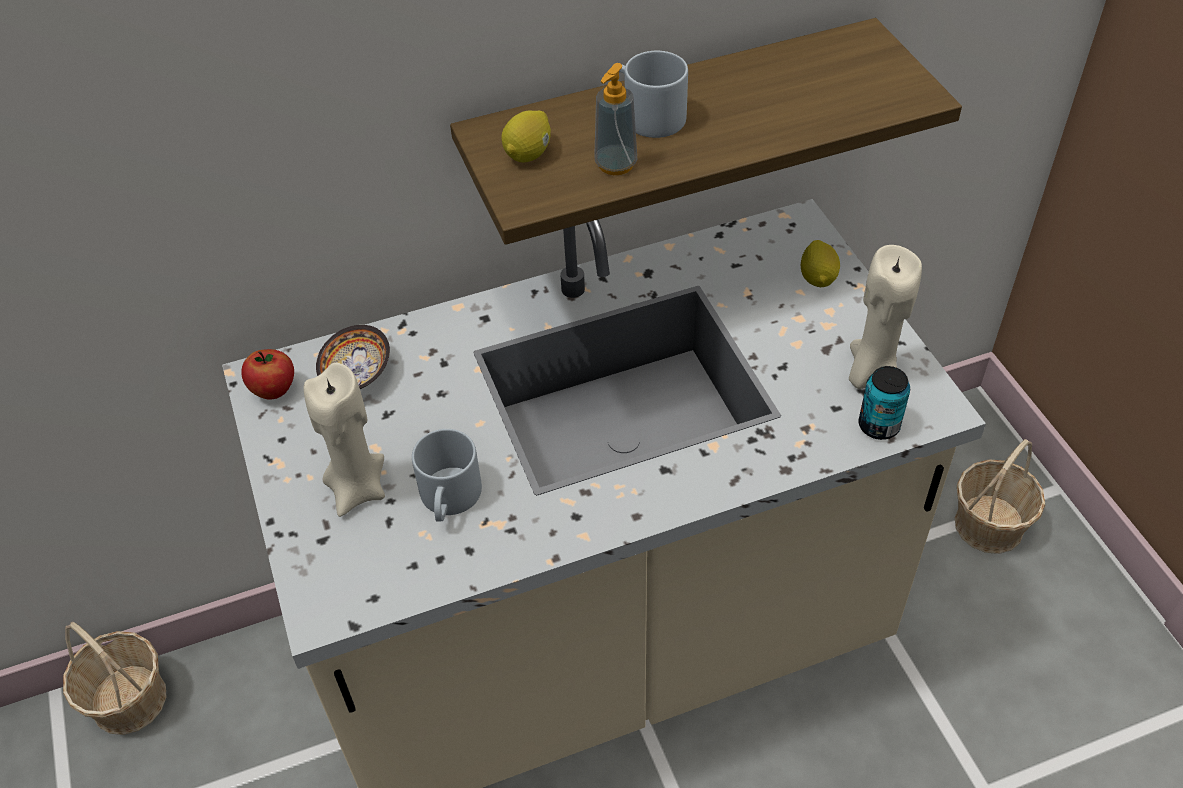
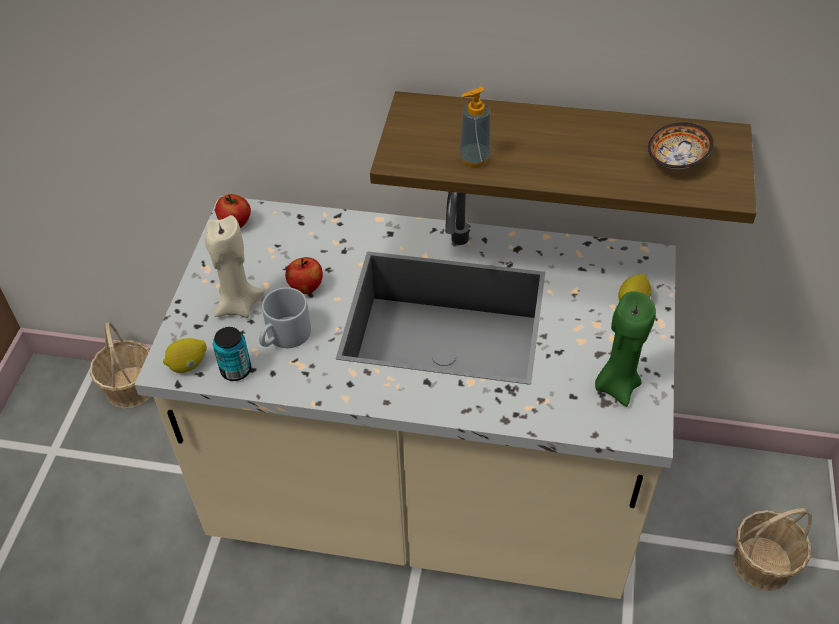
camera: 30 degrees right, 0 degrees up
(357, 374) = (288, 235): bowl -> bowl (676, 160)
(430, 427) = (306, 287): none -> apple
(529, 154) = (426, 130): lemon -> lemon (188, 365)
(645, 116) = (521, 133): grey mug -> none
(871, 374) = (616, 385): beige candle -> green candle
(878, 426) = (593, 422): can -> can (236, 370)

